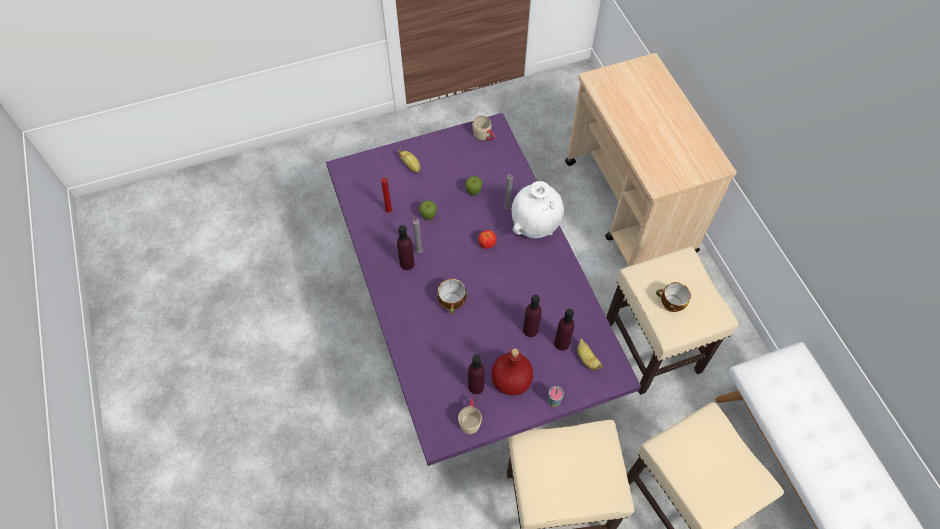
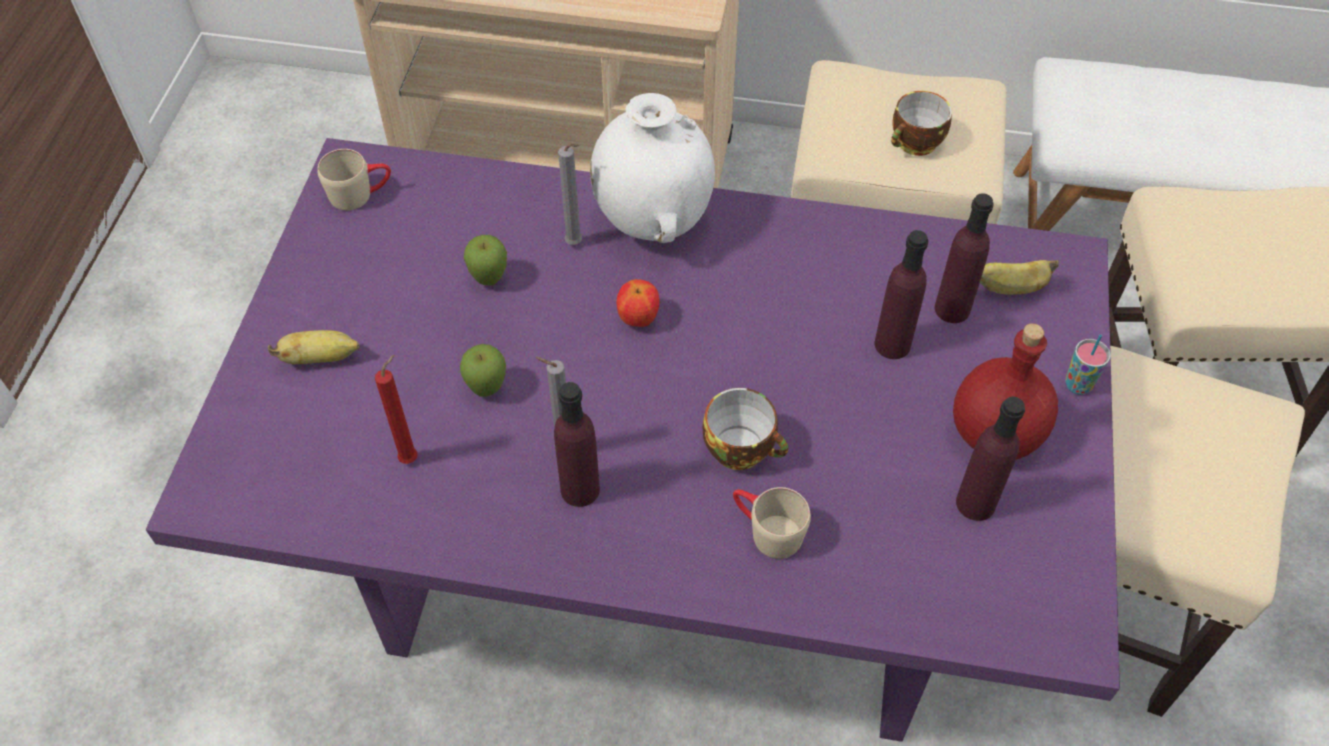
camera: 60 degrees left, 5 degrees down
(470, 419) = (1050, 552): beige mug -> beige mug (766, 531)

